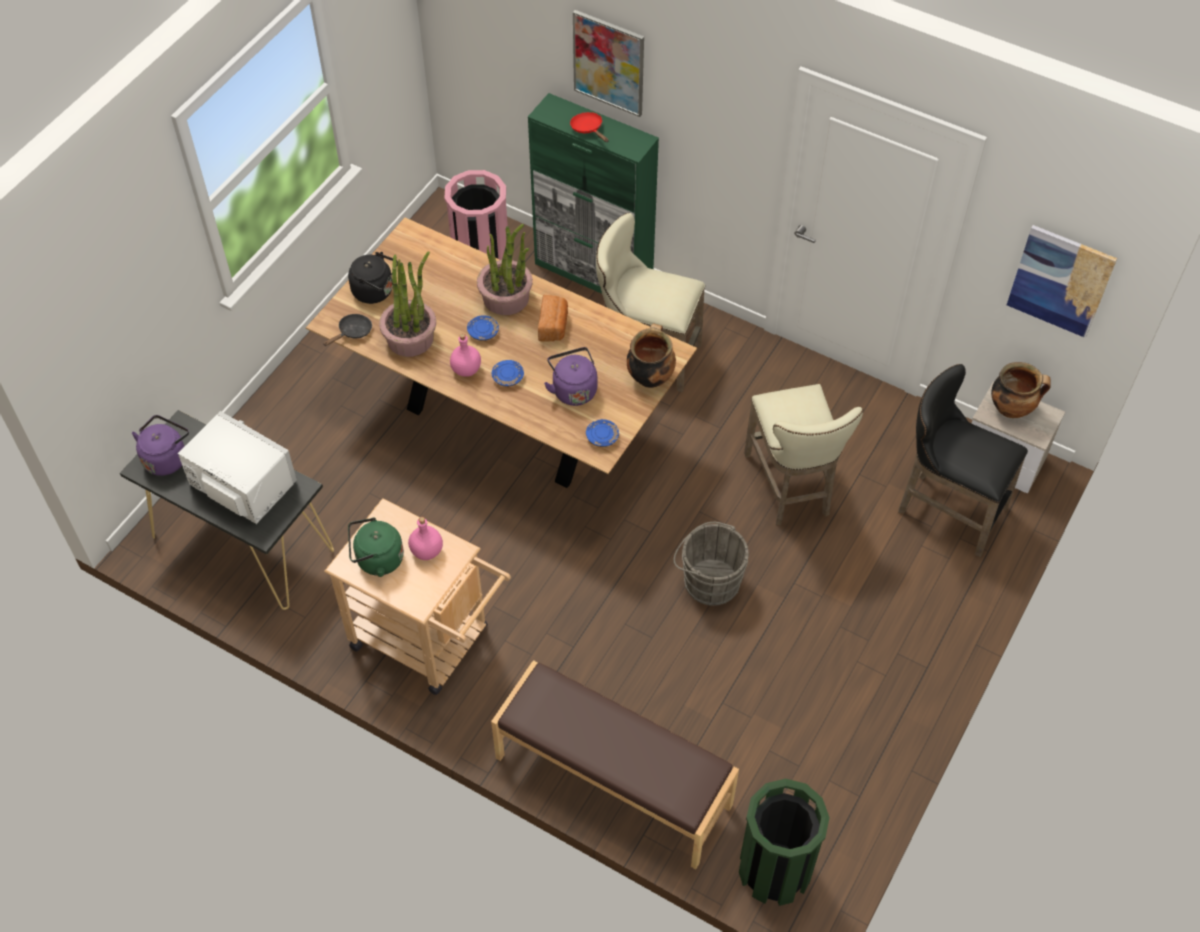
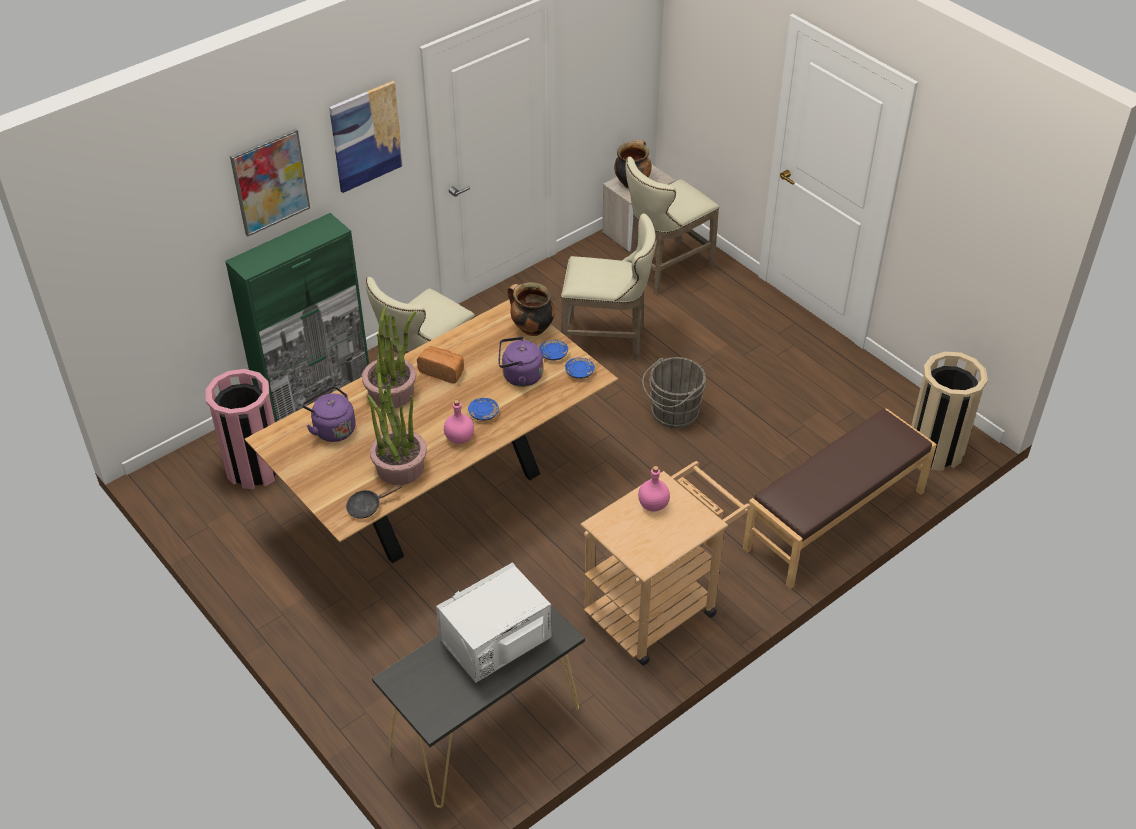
camera: 70 degrees left, 10 degrees down
(166, 458) = (431, 698): purple kettle -> purple kettle (332, 429)
(353, 332) = (367, 506): black frying pan -> black frying pan turned 90 degrees counterclockwise
(376, 291) = (326, 479): black kettle -> none
(377, 560) = (648, 541): green kettle -> none
(483, 332) = (422, 417): blue plate -> blue plate (553, 354)
(588, 129) = (290, 248): red frying pan -> none
(774, 870) = (935, 449): green trash can -> beige trash can
(945, 509) = (665, 271): black stool -> beige stool
(1060, 281) = (619, 63): picture -> picture (366, 136)

